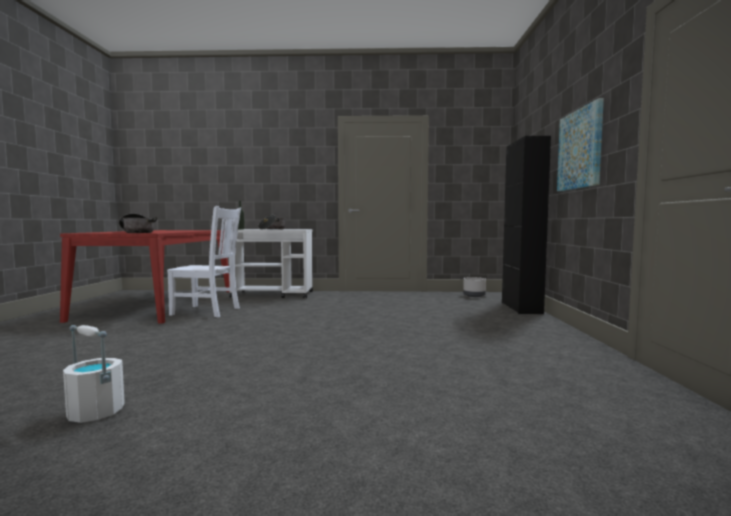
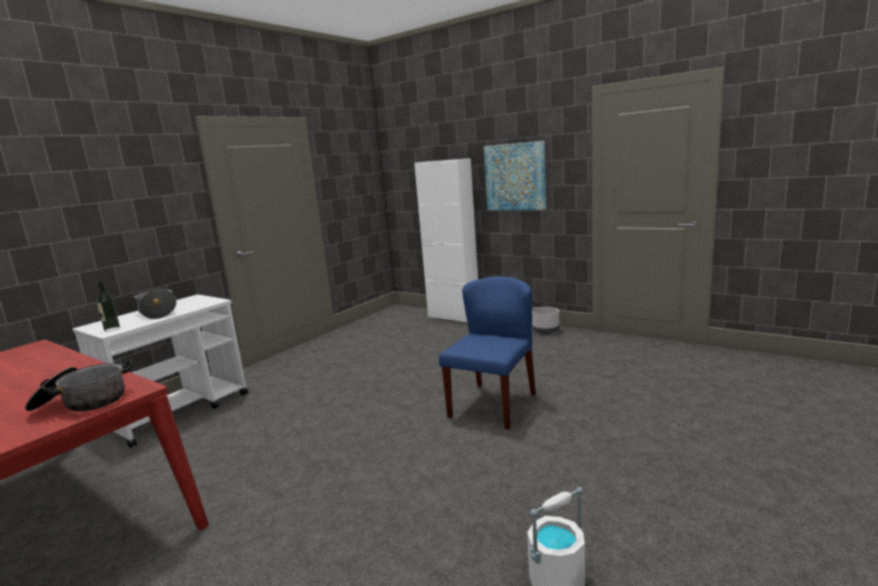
camera: 55 degrees left, 10 degrees up
(208, 311) = (196, 476): white chair -> none
(363, 348) = (492, 405): none -> blue chair
(474, 296) = (388, 318): grey planter -> grey planter (546, 331)
(521, 308) = (454, 317): black cabinet -> white cabinet

